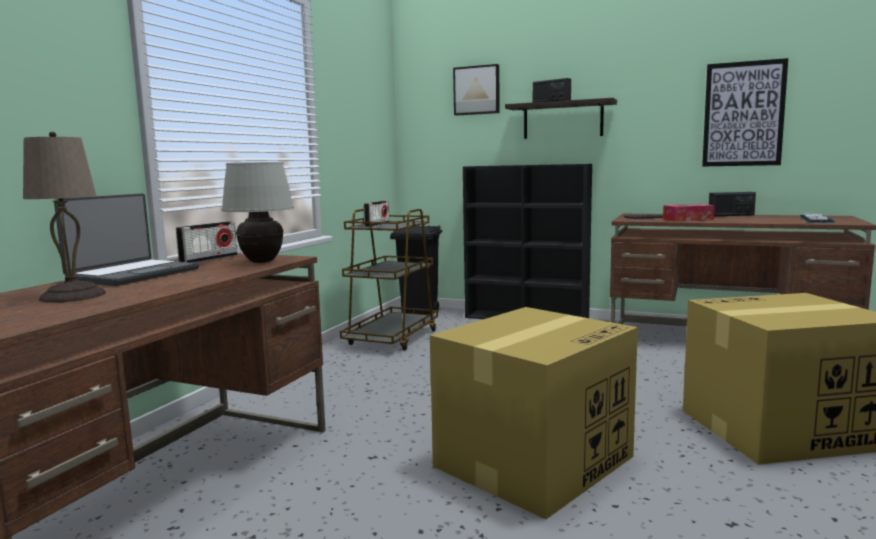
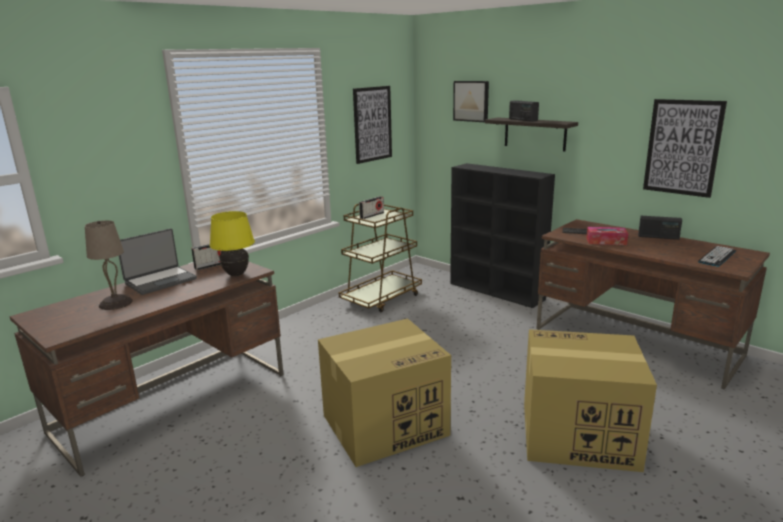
camera: 20 degrees right, 10 degrees up
(261, 262) = (236, 275): white table lamp -> yellow table lamp
(359, 115) = (372, 124): none -> picture
(420, 313) = (420, 274): black trash can -> none

